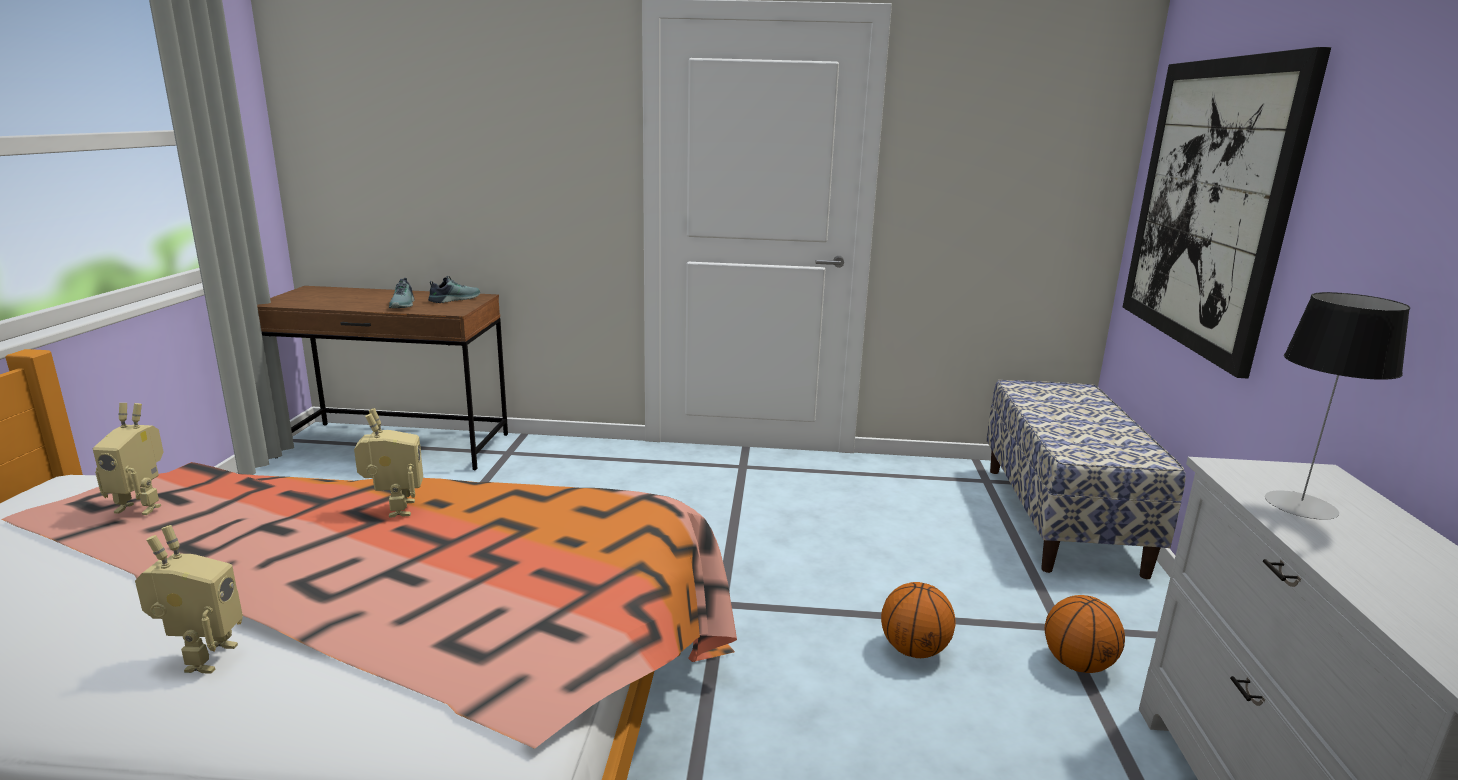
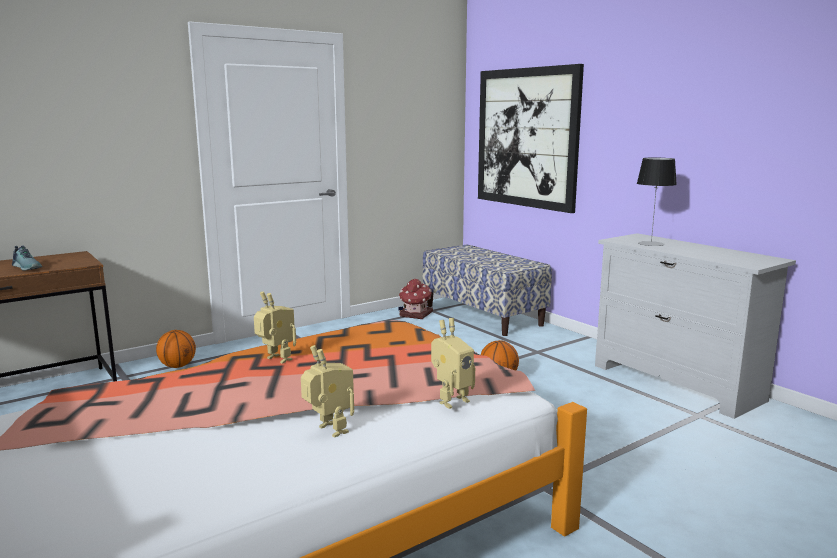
camera: 40 degrees left, 5 degrees down
(143, 506) = (98, 409): toy robot -> toy robot (451, 400)
(454, 299) = (60, 258): shoe -> none
(950, 480) = (415, 314): none -> toy house
(1077, 664) = (559, 360): basketball -> basketball (177, 366)

